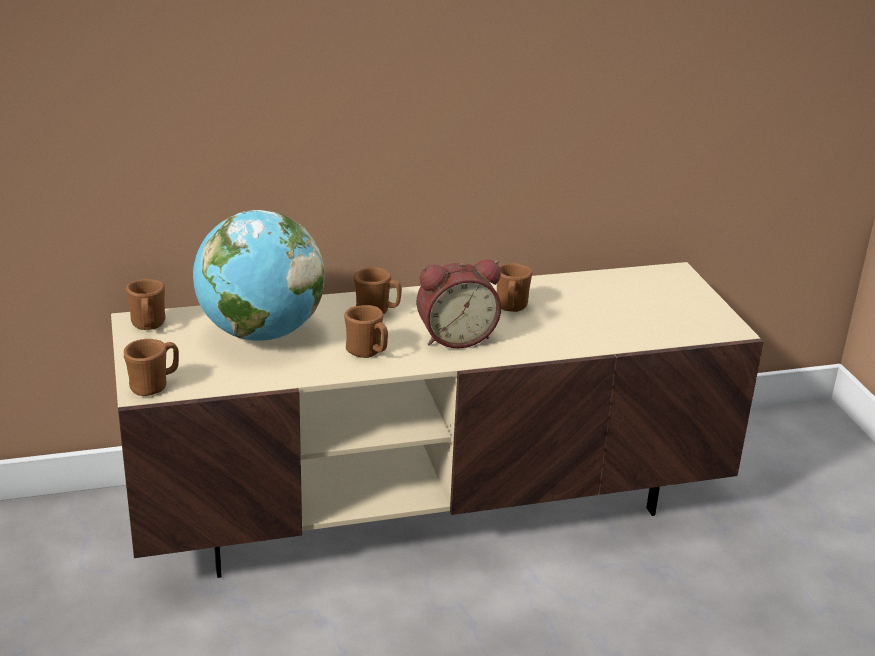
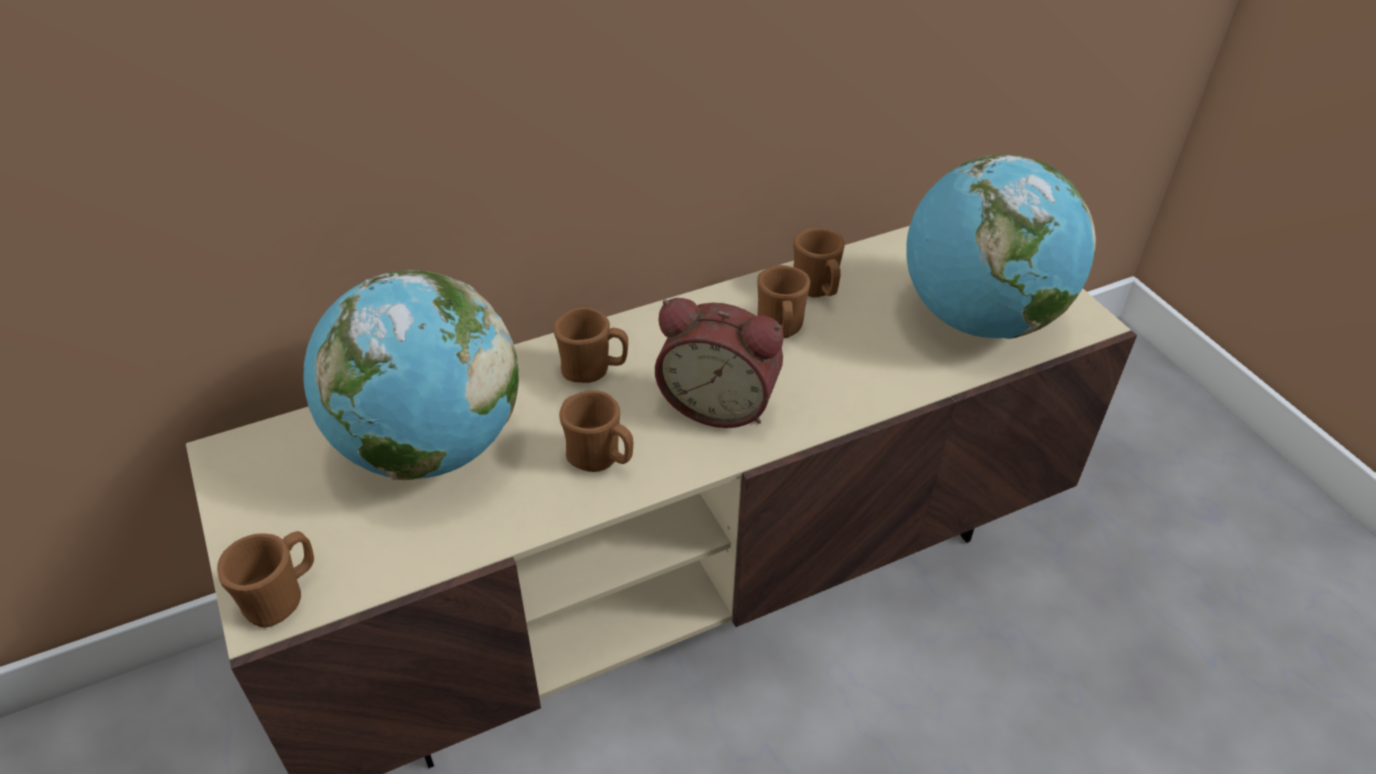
camera: 10 degrees left, 15 degrees up
(148, 326) = (250, 461): brown mug -> brown mug (817, 290)
(455, 337) = (719, 402): alarm clock -> alarm clock turned 45 degrees clockwise
(653, 319) = (979, 318): none -> globe

